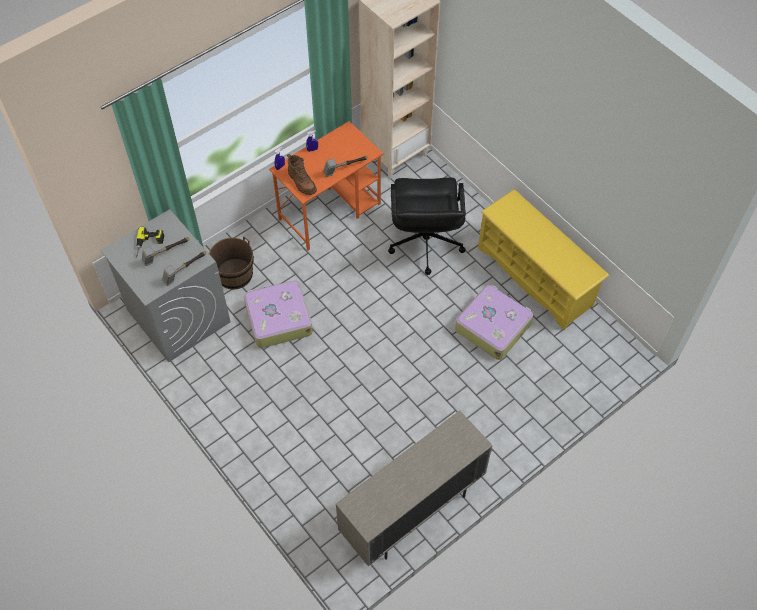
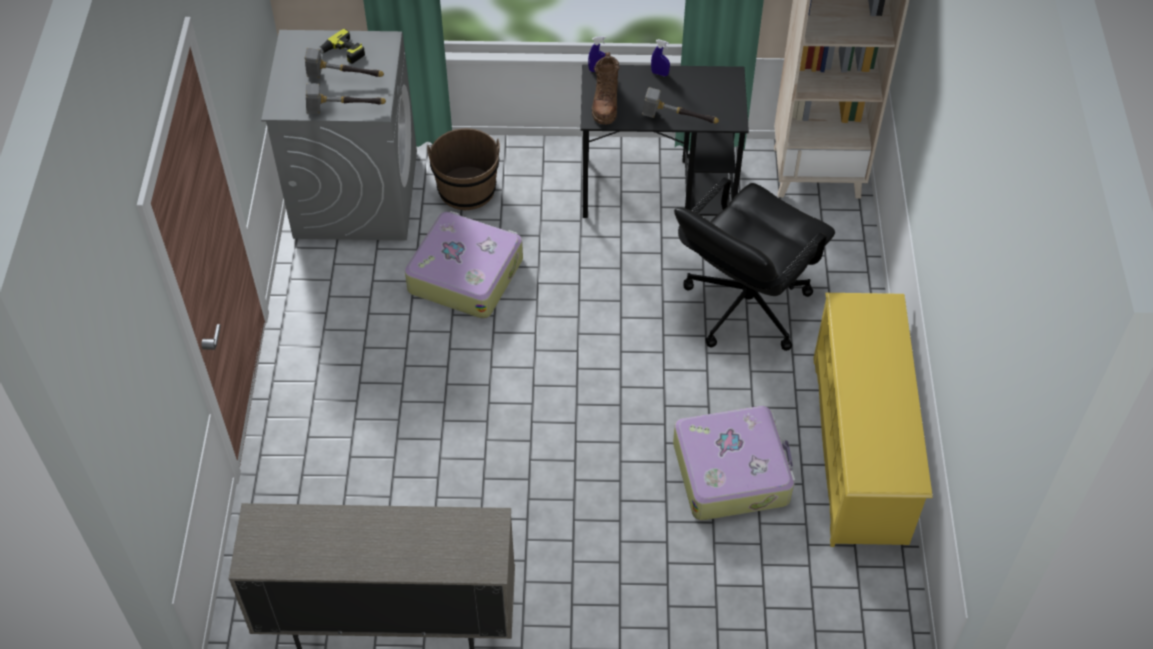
camera: 40 degrees right, 5 degrees down
(330, 211) = (659, 189): orange desk -> black desk

